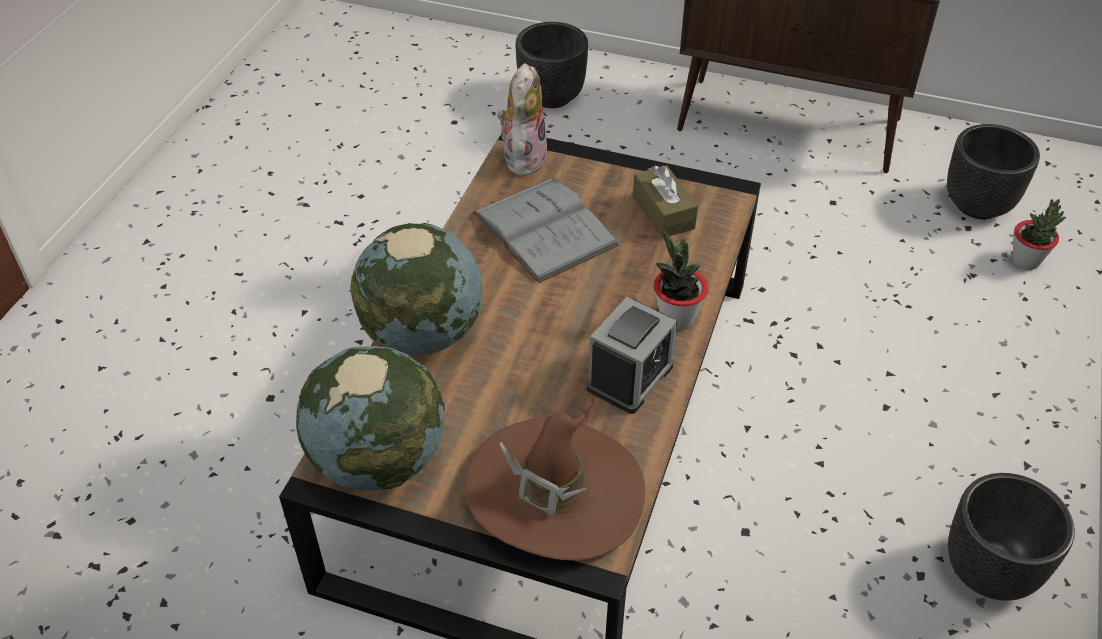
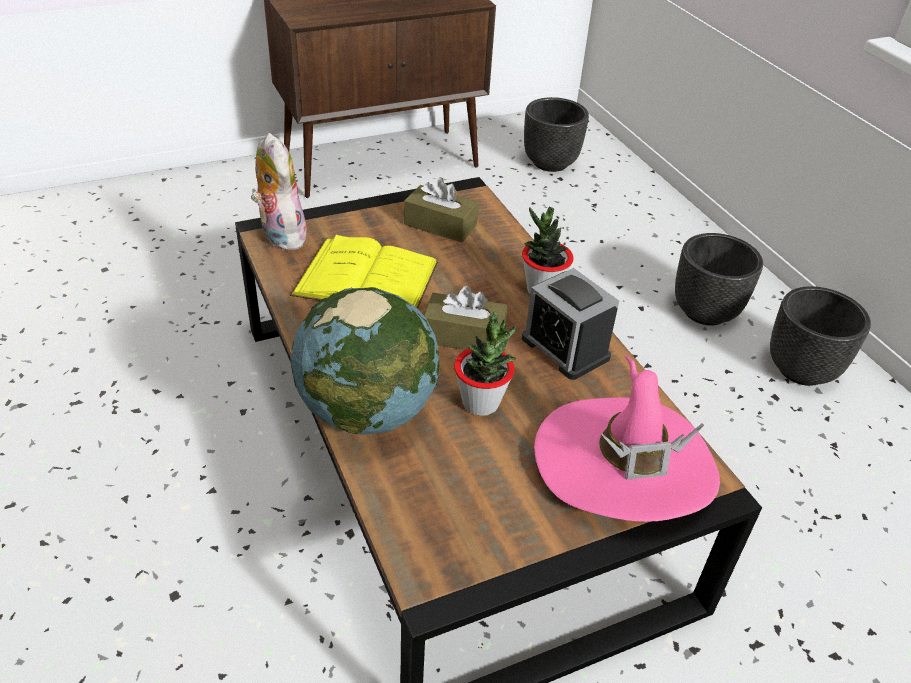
camera: 45 degrees left, 5 degrees down
(380, 461) = (464, 538): globe -> none
(544, 229) = (366, 278): grey book -> yellow book
(551, 97) = (175, 215): black planter -> black planter (705, 312)
(554, 492) = (624, 464): brown hat -> pink hat
(561, 319) = (464, 336): none -> brown tissue box
(630, 377) = (565, 348): alarm clock -> alarm clock turned 150 degrees clockwise
(1025, 261) = (611, 183): potted plant -> potted plant (481, 403)

